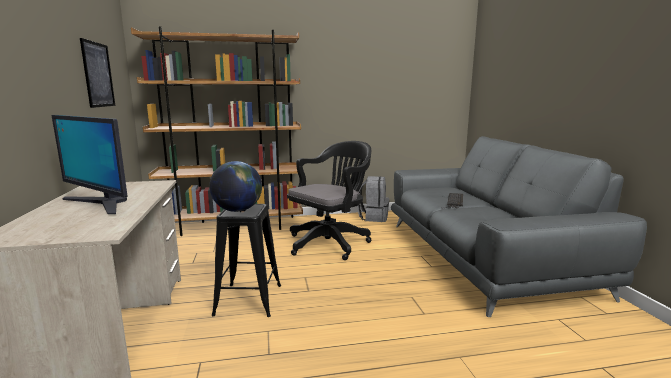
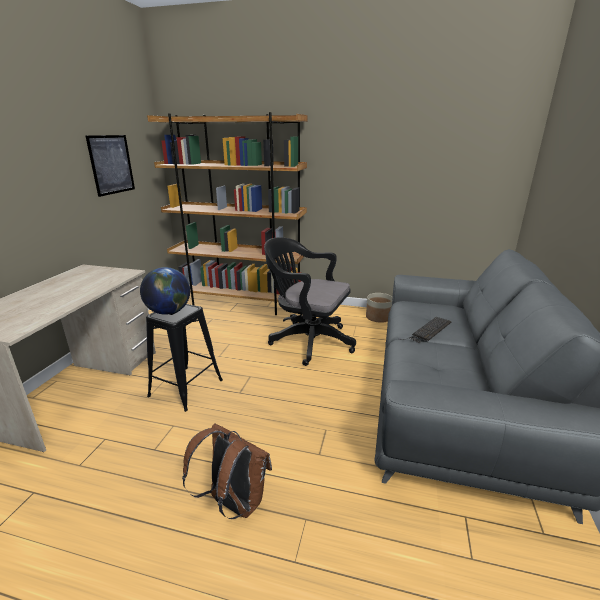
camera: 25 degrees right, 10 degrees up
(100, 203) = (57, 293): monitor -> none
(331, 242) = (307, 341): black office chair -> black office chair turned 135 degrees counterclockwise
(373, 217) = (378, 317): grey backpack -> planter
(390, 366) = (233, 502): none -> brown backpack

